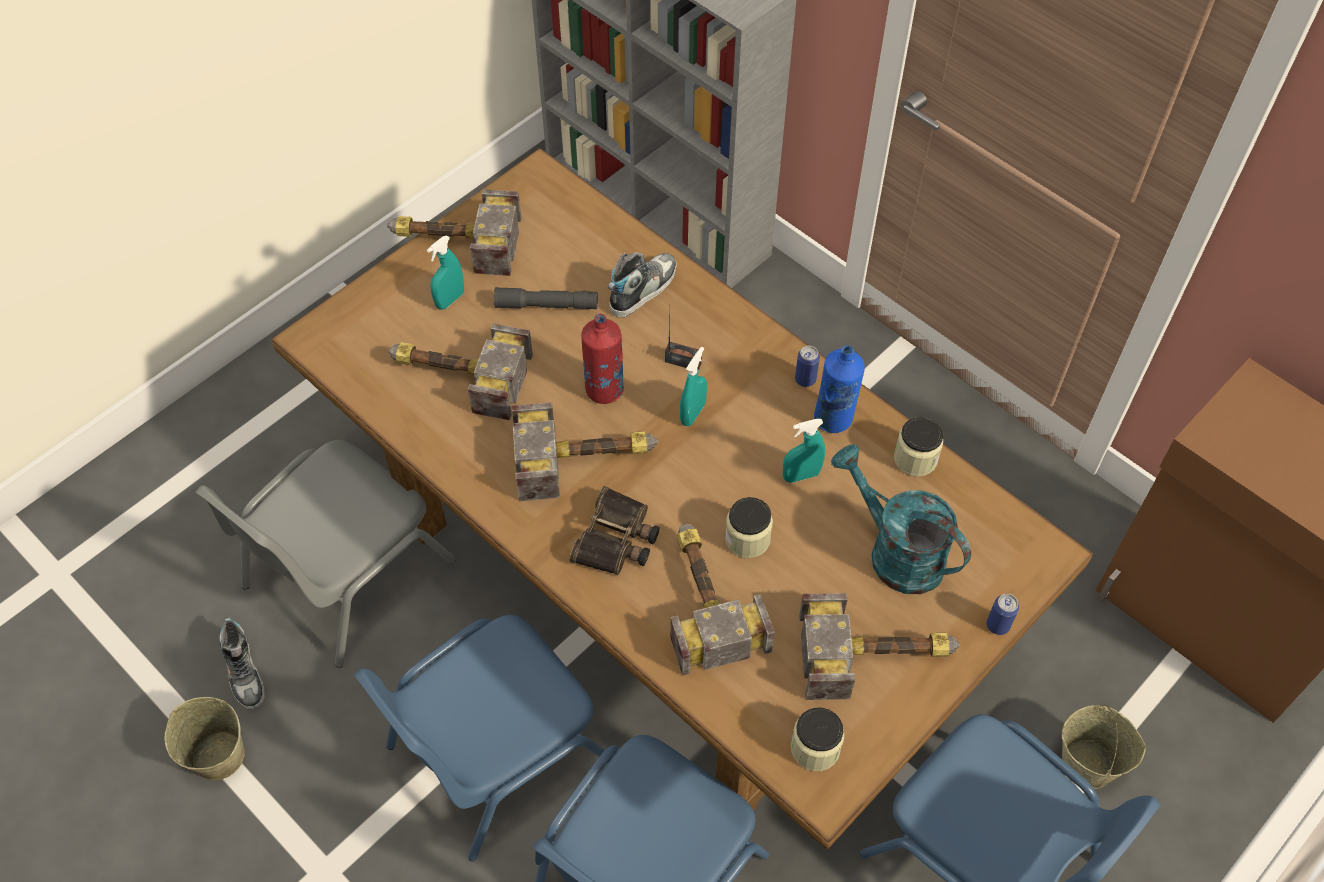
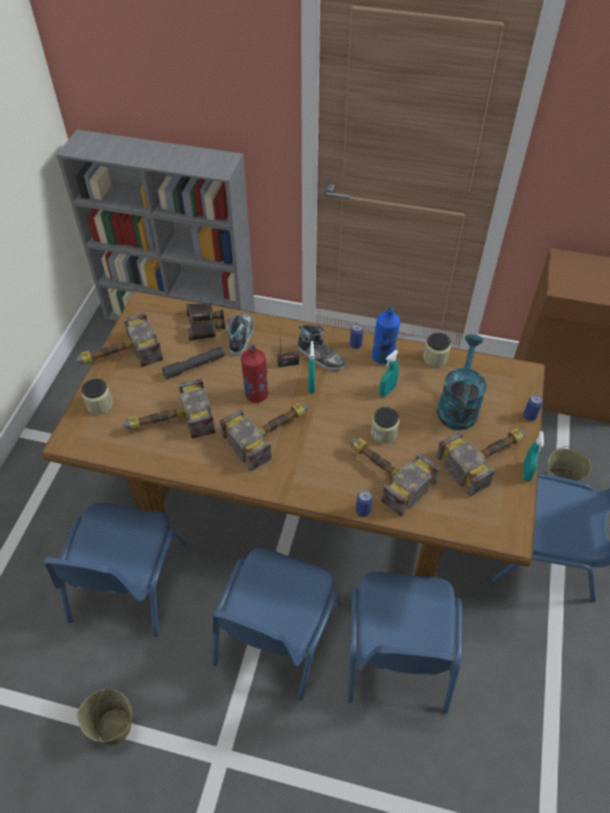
camera: 30 degrees left, 5 degrees down
(245, 672) = (100, 670): shoe -> shoe (320, 357)
(344, 574) = (126, 584): grey chair -> blue chair
(450, 300) = (137, 386): turquoise spray bottle -> turquoise spray bottle (526, 472)
(617, 540) = (317, 466): binoculars -> binoculars (205, 325)
(634, 638) = (363, 511): none -> can
(815, 748) = (491, 518): jar -> jar (100, 404)
(895, 551) = (458, 405): turquoise watering can -> turquoise watering can turned 90 degrees clockwise

